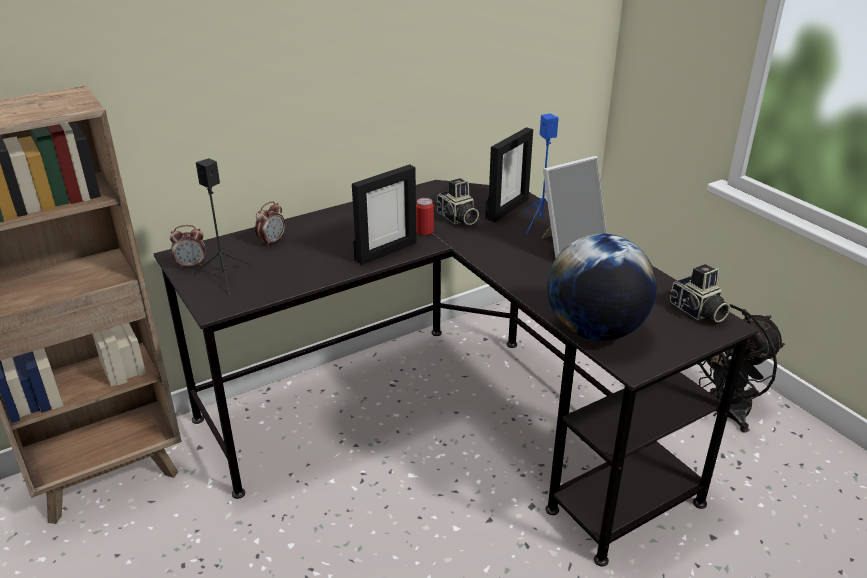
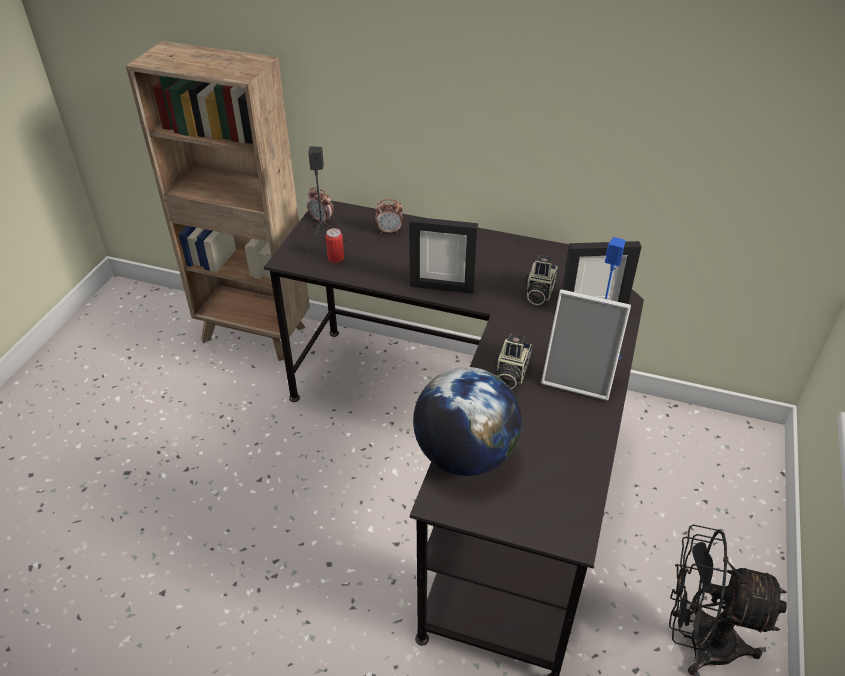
camera: 50 degrees right, 10 degrees up
(424, 231) = (495, 288): can -> can (336, 258)
(697, 311) = (571, 508): camera -> camera (510, 373)

